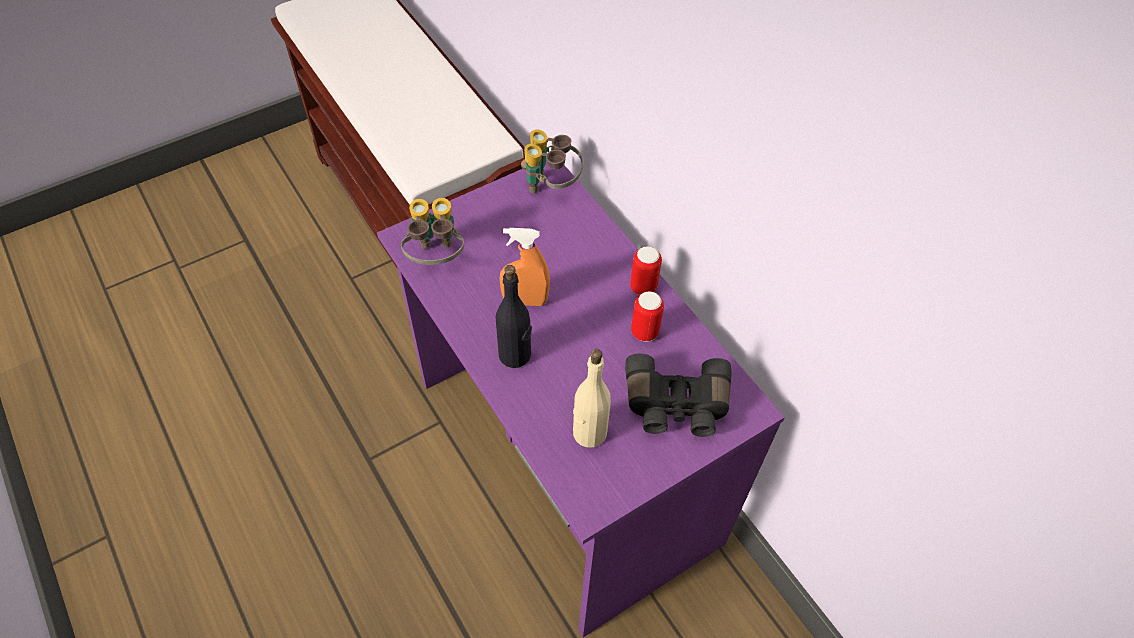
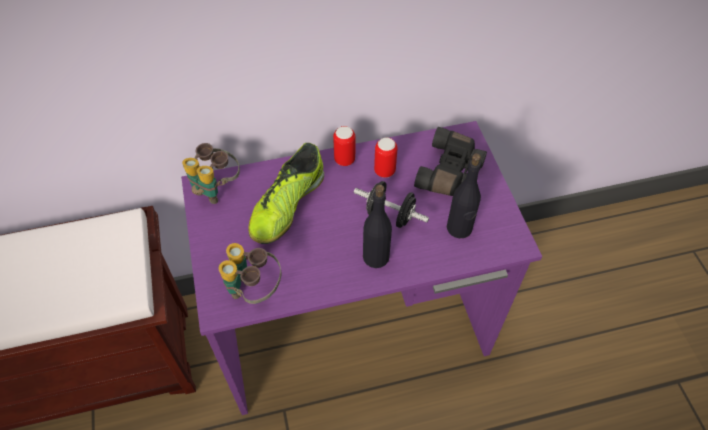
camera: 70 degrees left, 0 degrees up
(525, 301) = (327, 236): orange spray bottle -> none
(554, 253) = (287, 205): none -> shoe
(580, 354) = (390, 215): none -> black dumbbell
(589, 433) = (459, 228): beige bottle -> black bottle

